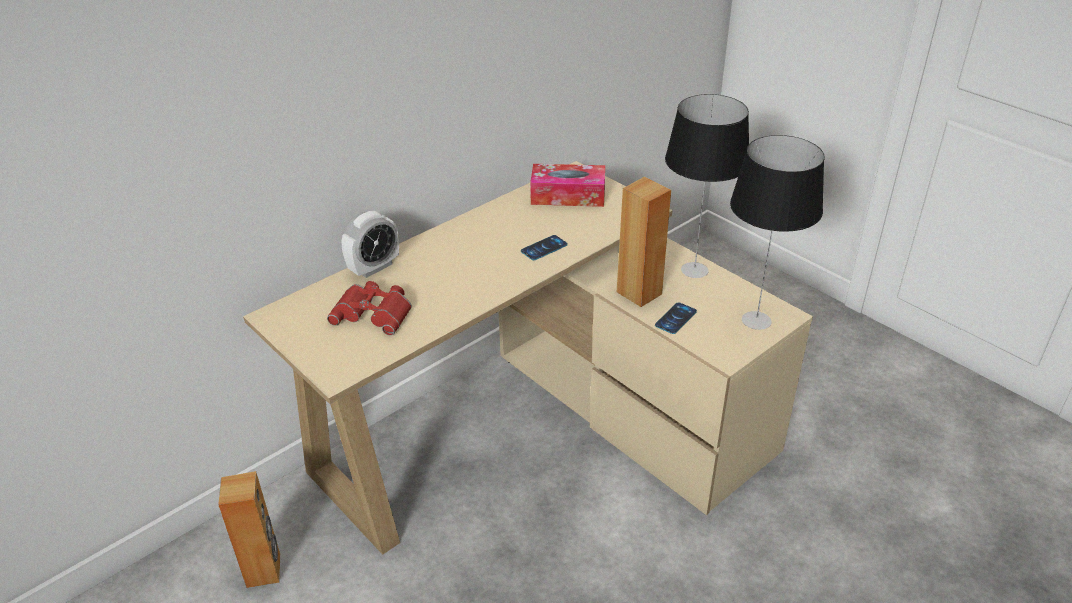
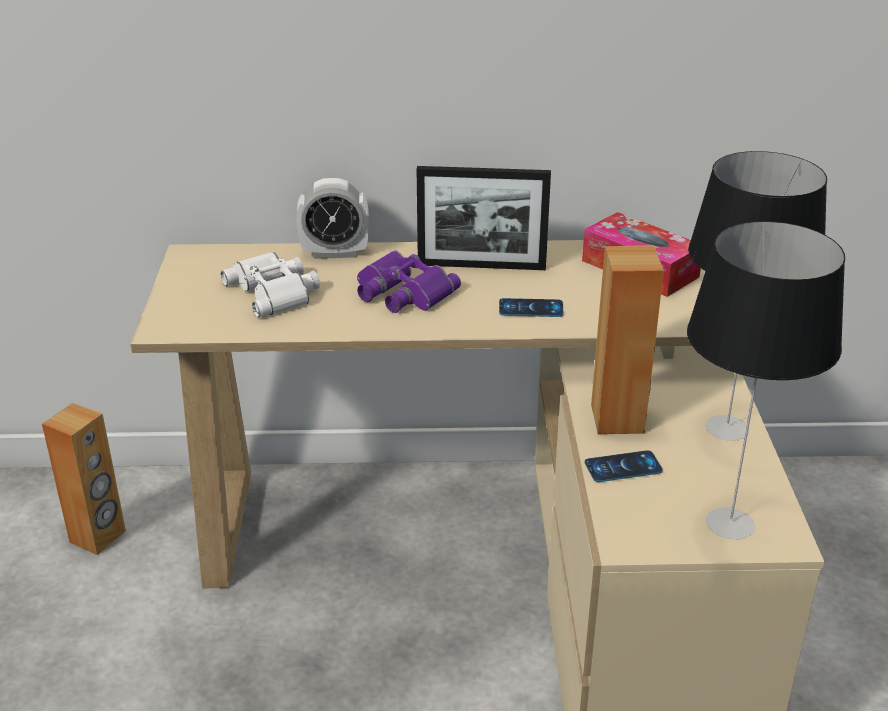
camera: 40 degrees right, 5 degrees down
(374, 312) = (275, 291): red binoculars -> white binoculars
(456, 274) = (401, 292): none -> purple binoculars
(478, 234) = (481, 266): none -> picture frame

